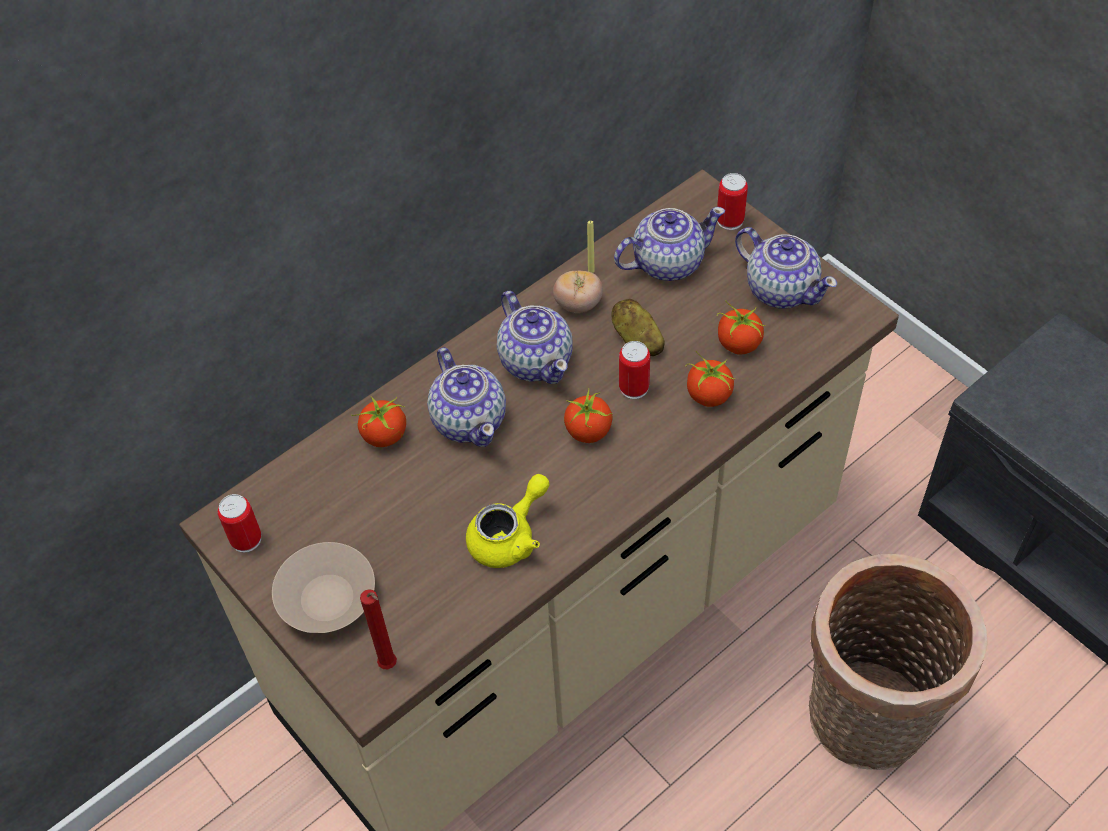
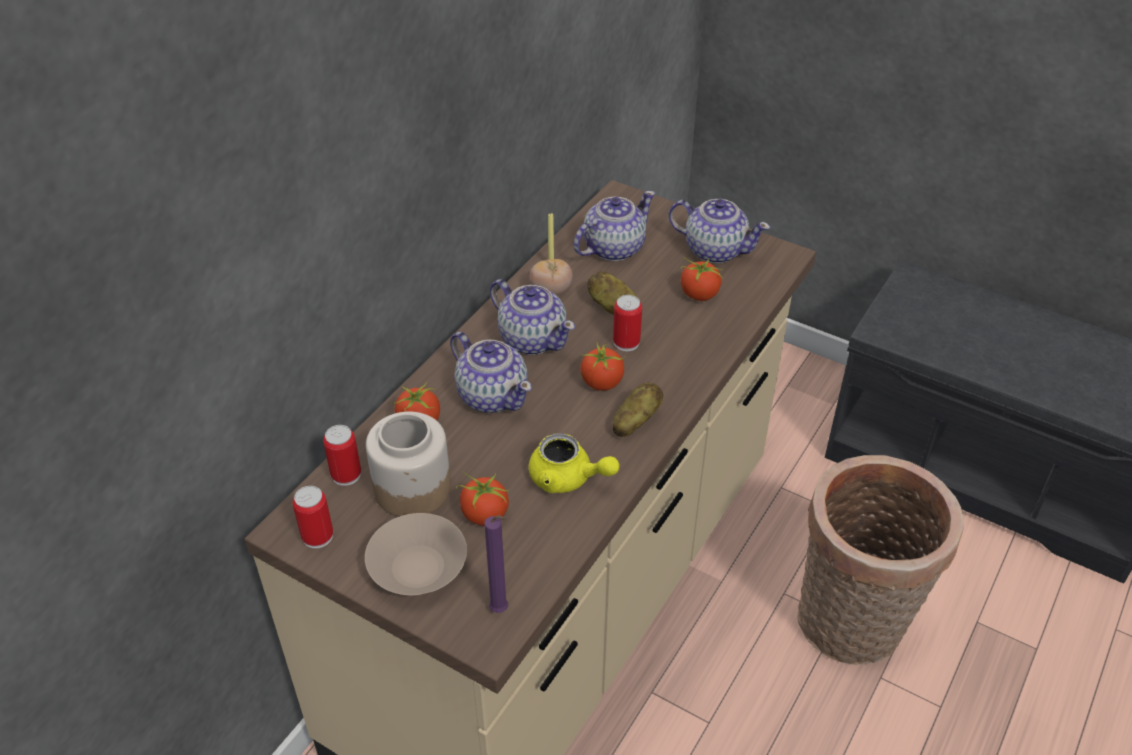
camera: 20 degrees left, 10 degrees down
(353, 508) = (413, 488): none -> jar
(390, 666) = (501, 611): red candle -> purple candle
(509, 536) = (568, 478): yellow teapot -> yellow teapot turned 90 degrees clockwise
(604, 487) = (635, 421): none -> potato
(708, 395) = (691, 336): tomato -> tomato (484, 515)
(730, 220) = (650, 210): can -> can (346, 474)

